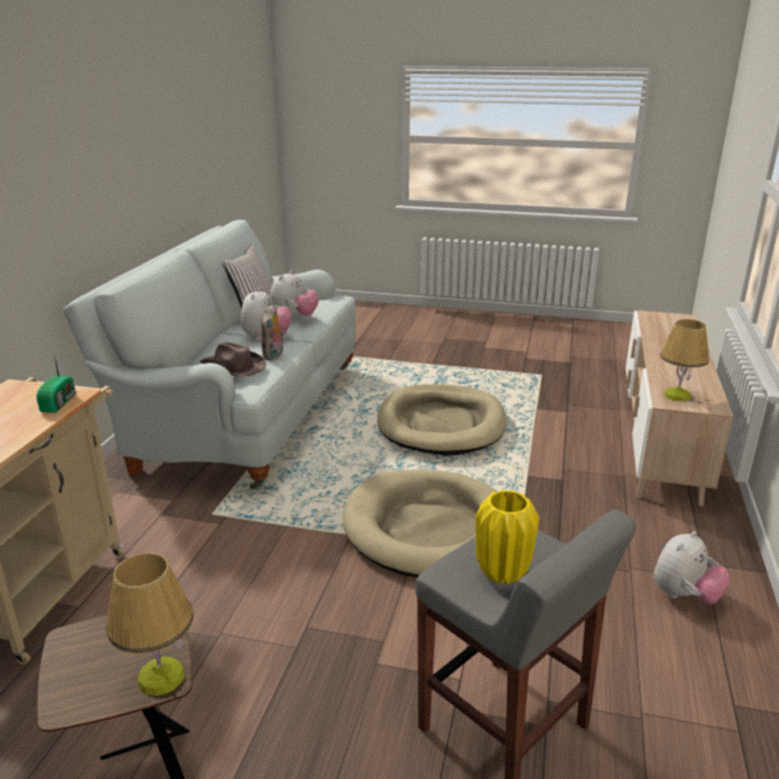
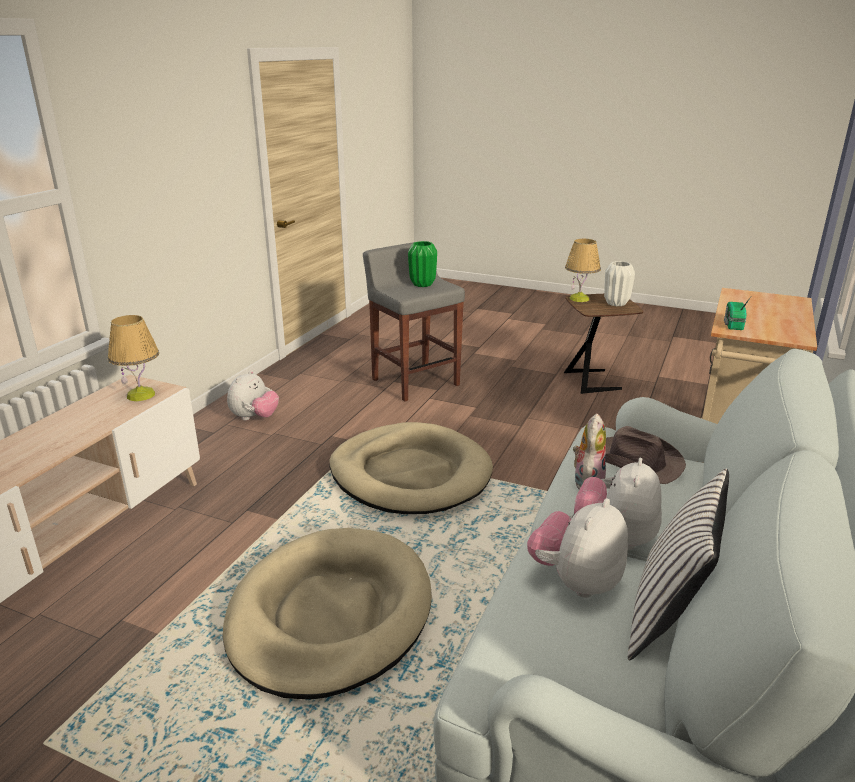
camera: 170 degrees left, 0 degrees up
(86, 662) = (615, 303): none -> white vase
(503, 572) = (422, 284): yellow vase -> green vase
(684, 596) = (254, 418): plush toy -> plush toy turned 150 degrees clockwise

